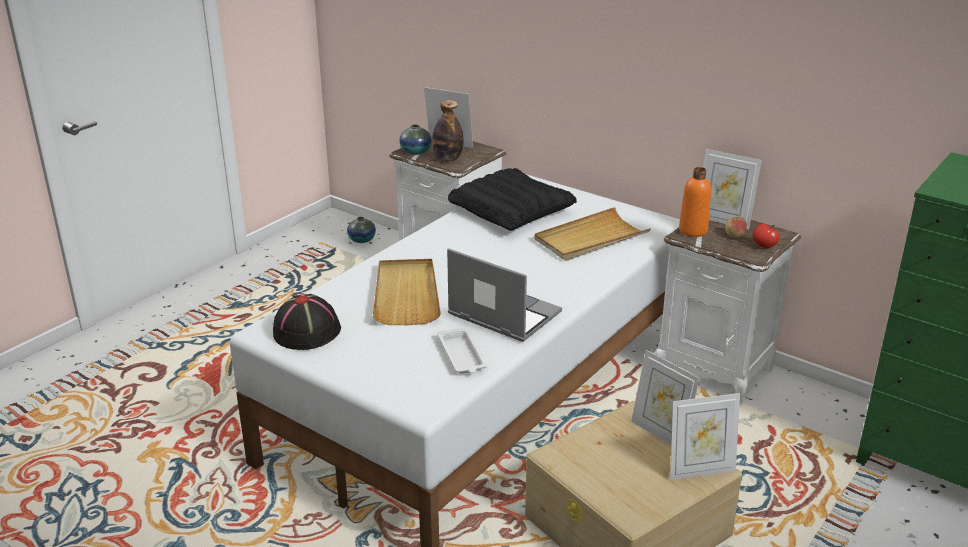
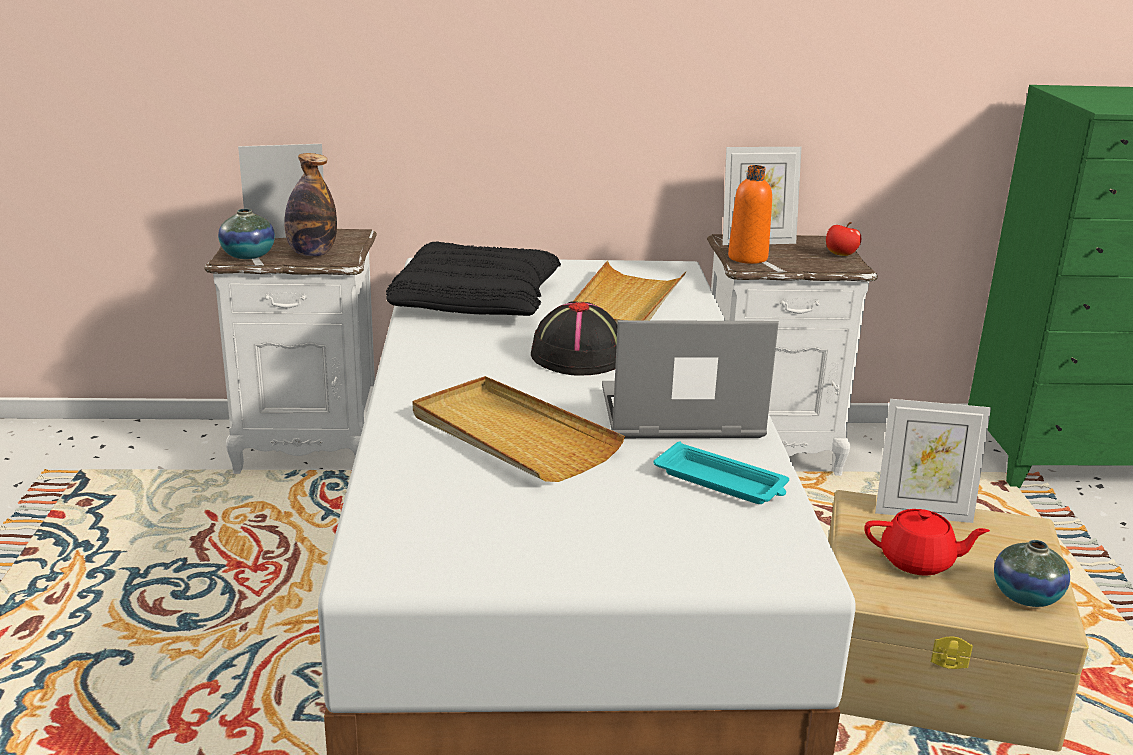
camera: 40 degrees left, 5 degrees down
(307, 331) = (448, 538): black hat -> black hat (578, 355)
(362, 240) = (112, 447): vase -> vase (1026, 596)
(462, 356) = (722, 482): white tray -> turquoise tray
(609, 456) = (918, 562): none -> red teapot
(700, 470) = (1019, 534): picture frame -> none
(734, 235) = (795, 252): apple -> none

